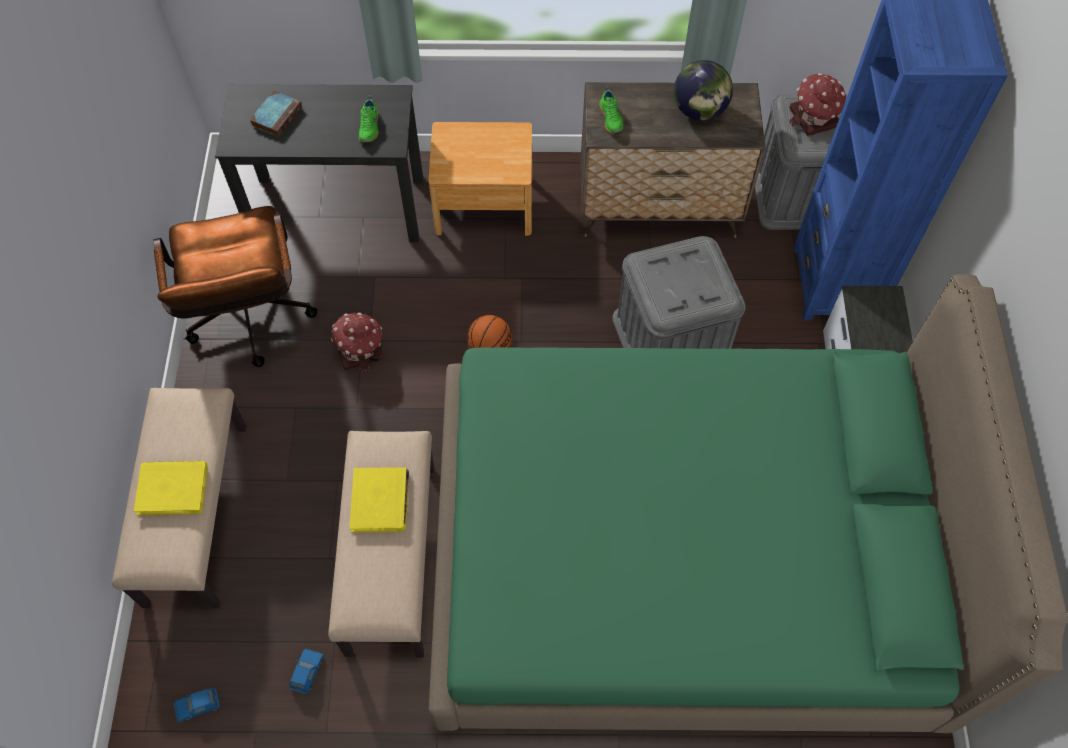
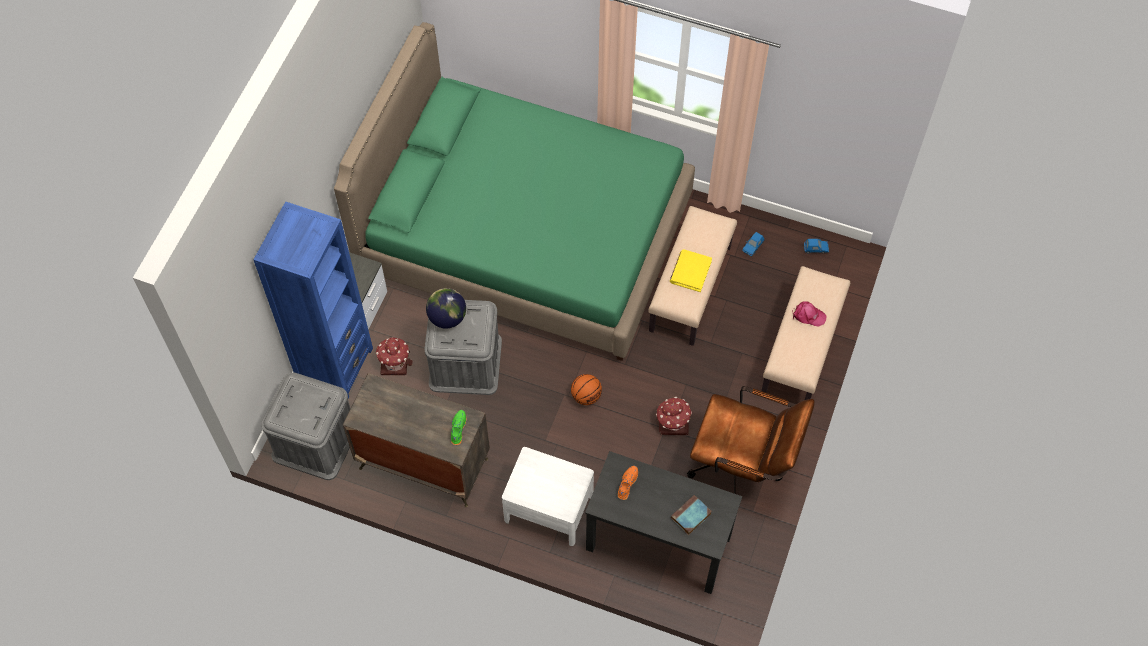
camera: 160 degrees left, 0 degrees up
(173, 489) = (808, 315): yellow book -> pink cap
(251, 323) = (742, 468): brown office chair -> brown office chair turned 105 degrees clockwise
(370, 127) = (627, 484): green shoe -> orange shoe
(484, 205) = (548, 508): brown nightstand -> white nightstand
(699, 111) = (395, 415): globe -> globe (447, 317)
(814, 118) = (308, 413): toy house -> toy house (394, 362)

